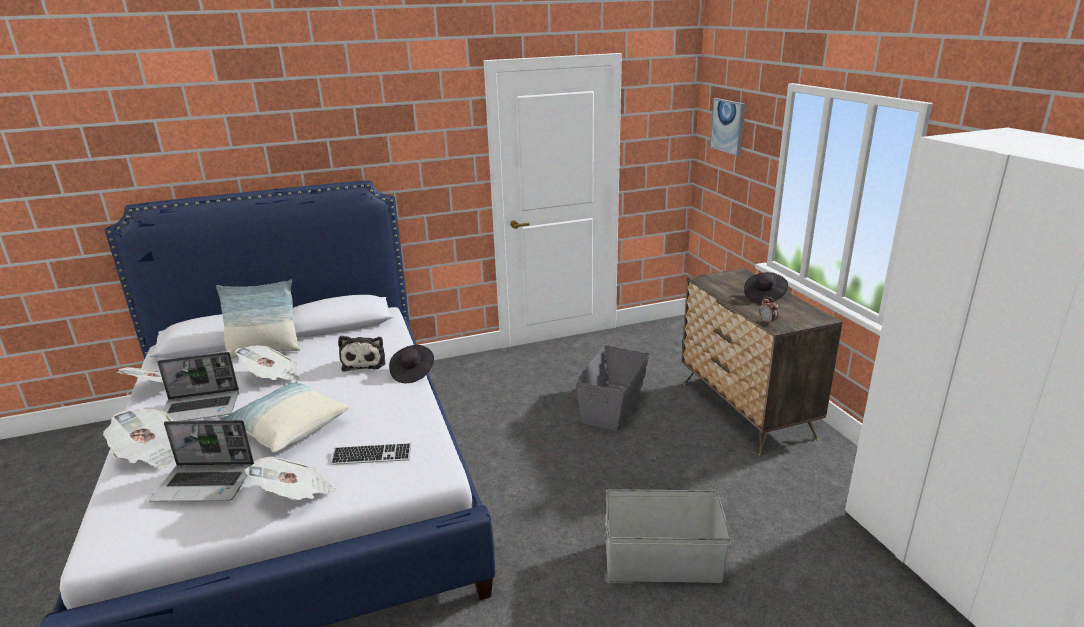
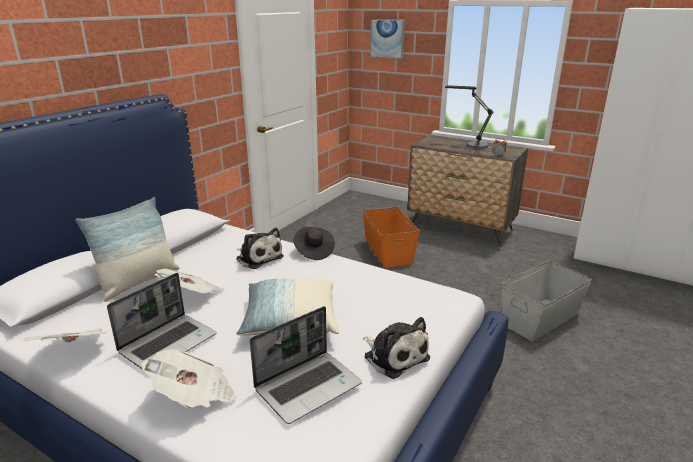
camera: 40 degrees left, 0 degrees up
(295, 494) = (394, 356): newspaper -> plush toy
(372, 456) = (396, 308): keyboard -> none
(613, 405) = (388, 251): grey storage box -> orange storage box
(764, 296) = (470, 145): black hat -> table lamp

